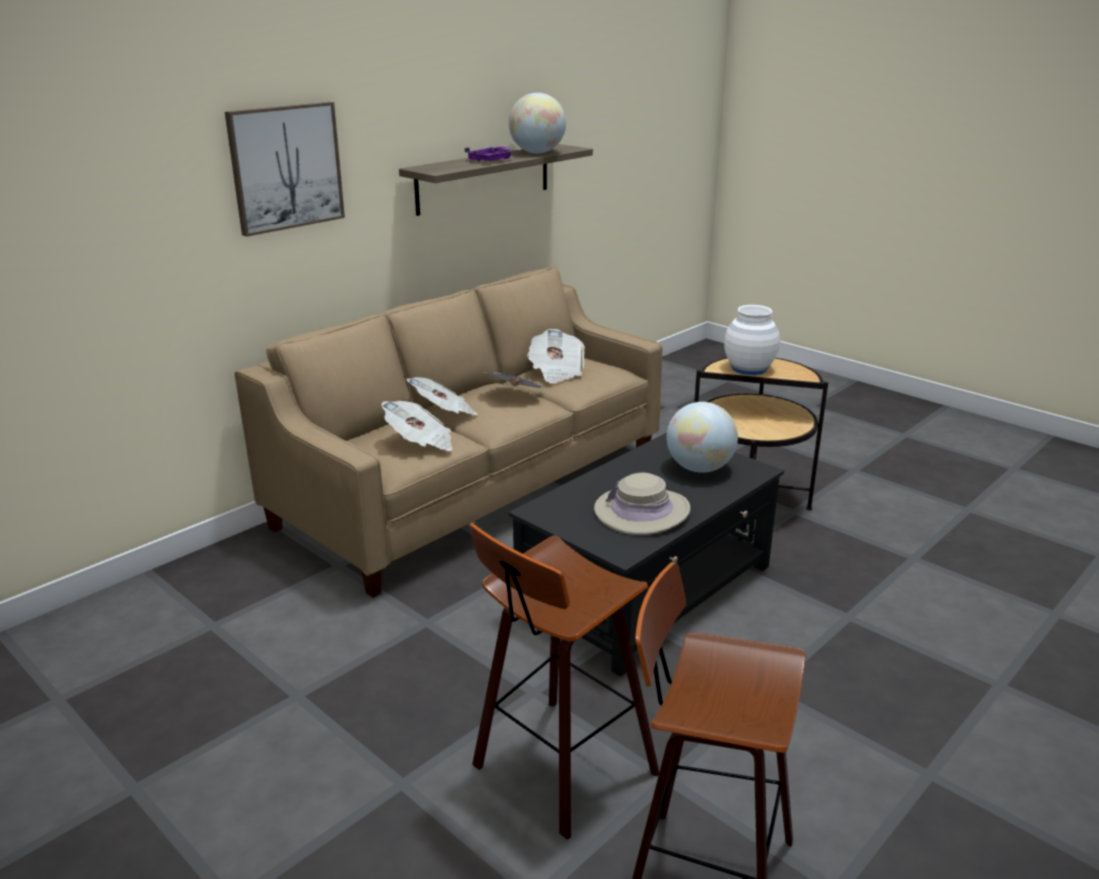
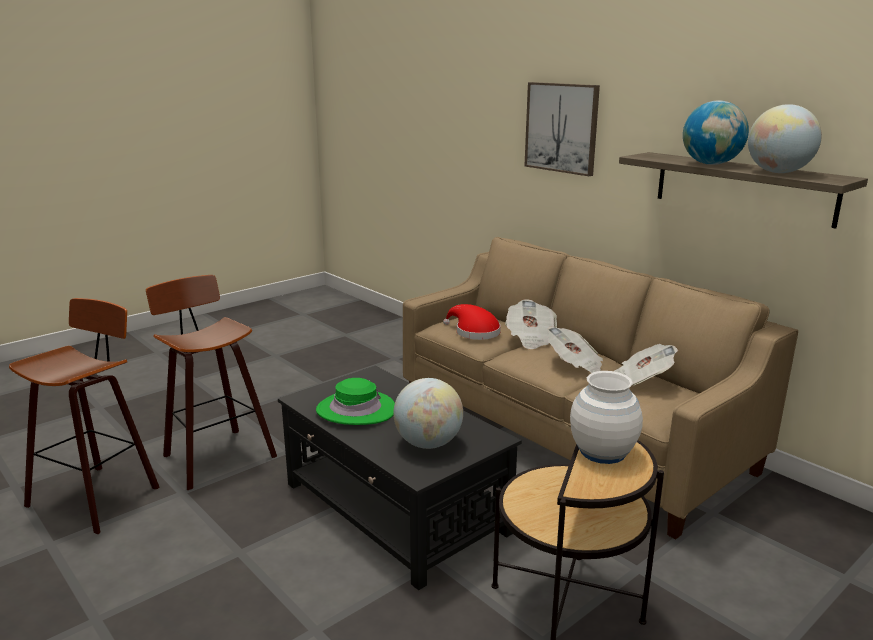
camera: 95 degrees right, 5 degrees down
(420, 443) = (474, 332): newspaper -> red hat
(491, 160) = (711, 164): purple tray -> globe
(642, 512) = (356, 410): beige hat -> green hat

